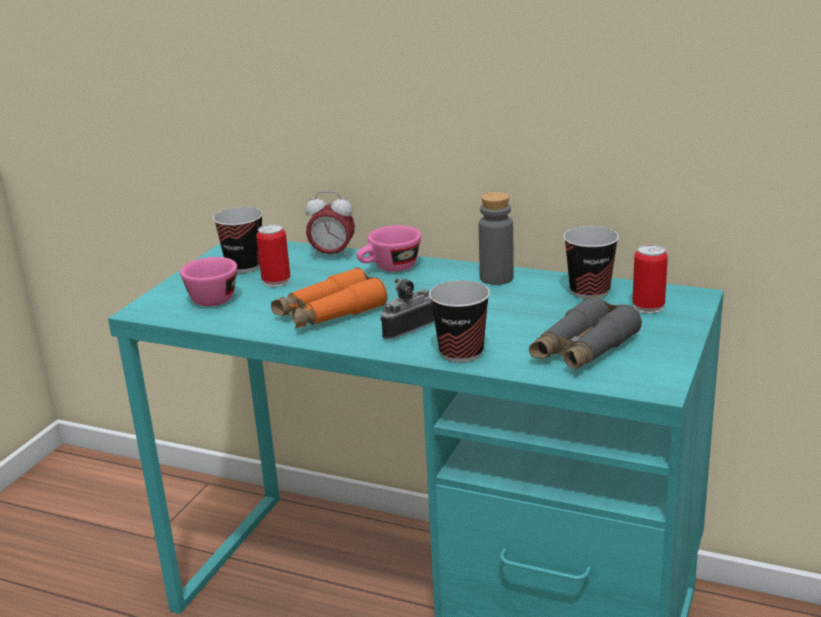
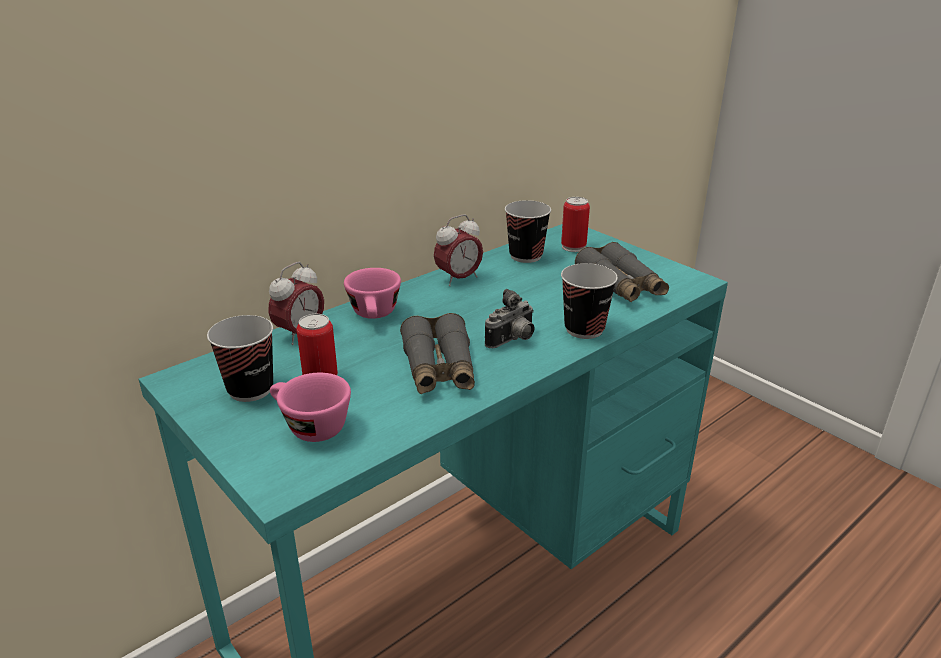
camera: 65 degrees left, 5 degrees up
(329, 313) = (439, 368): orange binoculars -> grey binoculars
(404, 328) = (513, 341): camera -> camera turned 120 degrees counterclockwise
(496, 278) = (458, 279): grey bottle -> alarm clock

